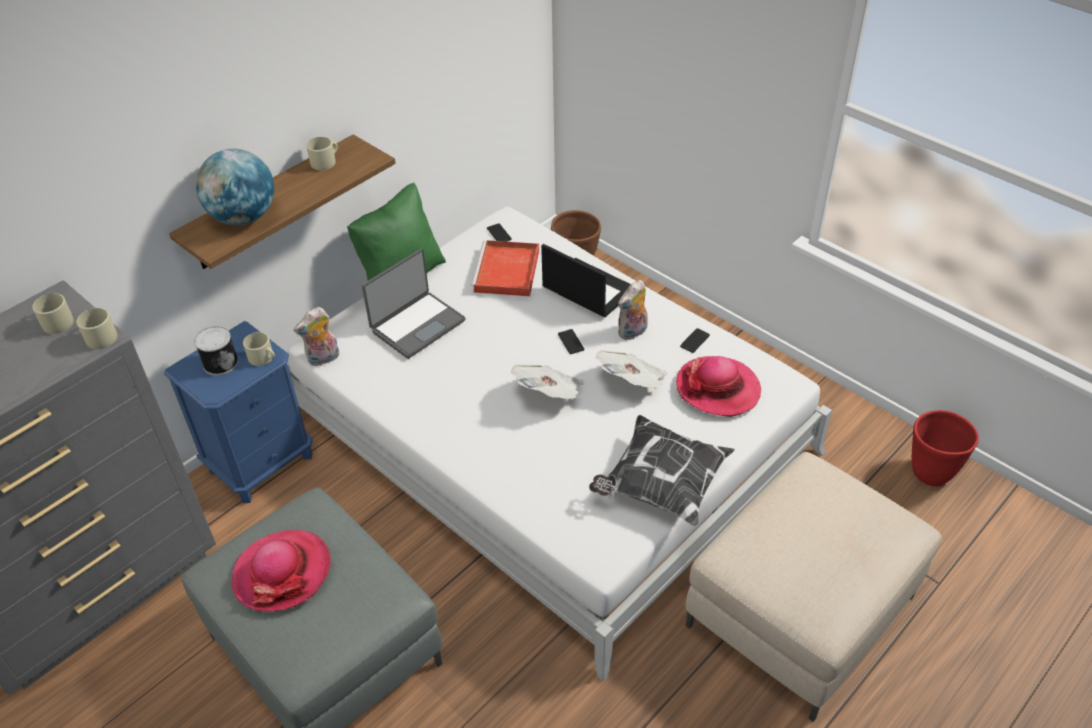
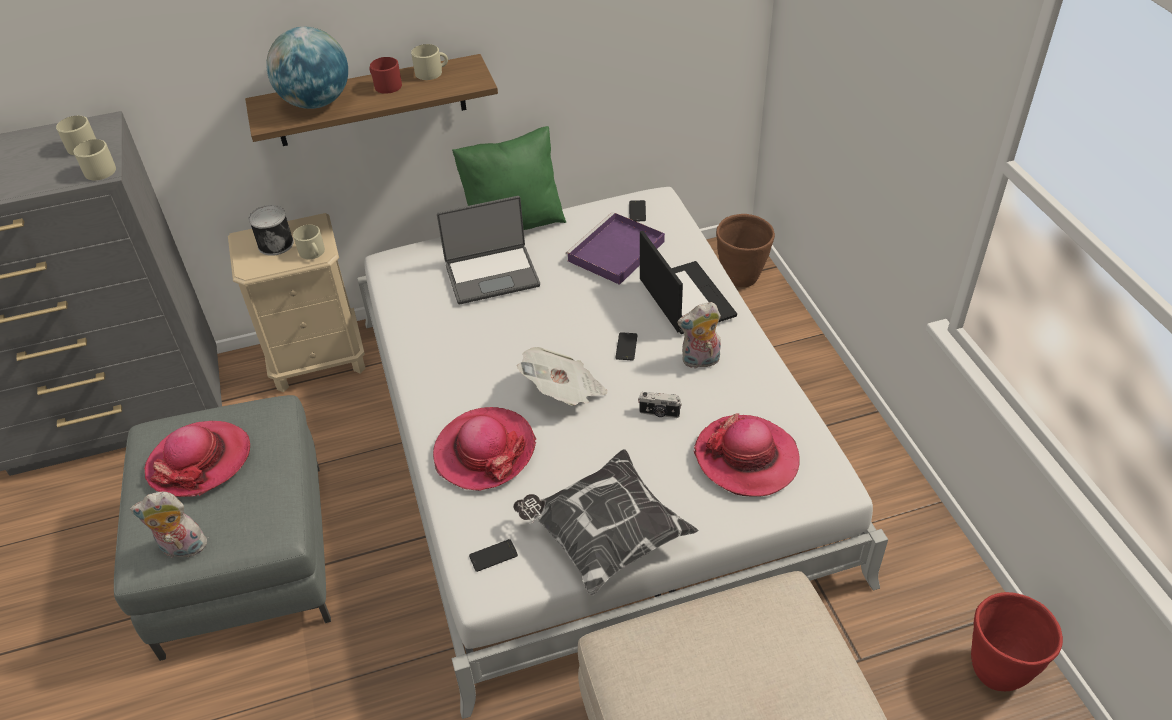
camera: 30 degrees right, 0 degrees up
(261, 462) = (318, 359): blue nightstand -> beige nightstand
(293, 184) = (385, 85): none -> red mug
(323, 359) = (386, 276): plush toy -> plush toy (182, 549)
(507, 272) = (615, 252): red tray -> purple tray
(522, 462) = (484, 451): none -> hat
(632, 382) = (659, 413): newspaper -> camera
(695, 341) = (761, 396): phone -> phone (493, 556)

